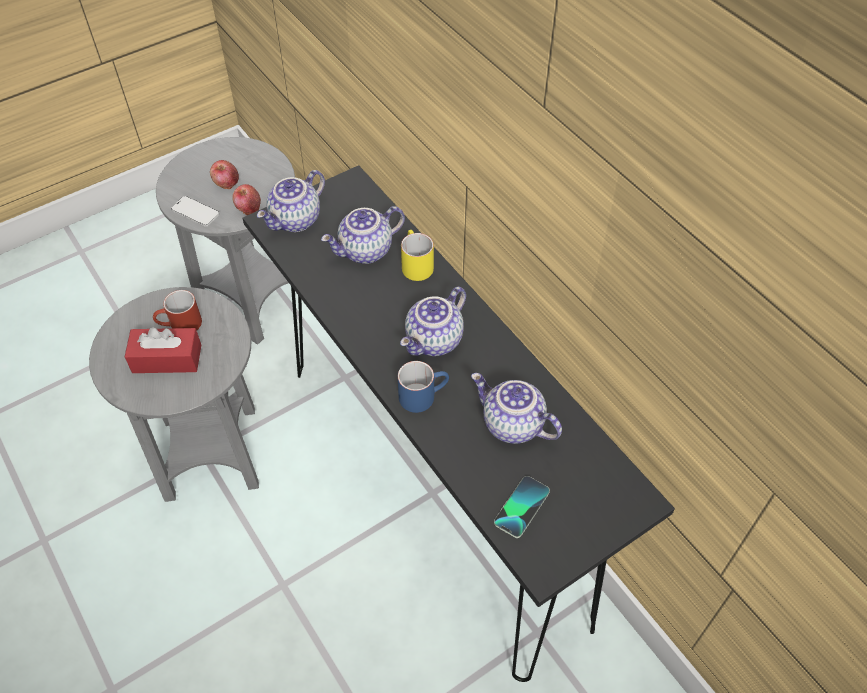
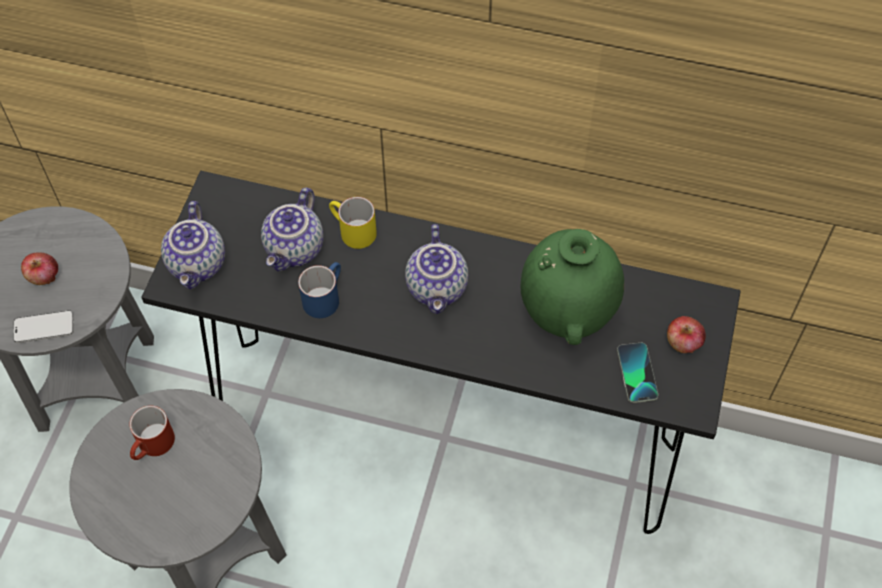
camera: 40 degrees left, 5 degrees up
(167, 359) = (174, 486): red tissue box -> none
(248, 208) = (95, 286): apple -> apple (683, 343)
(423, 395) = (475, 341): blue mug -> blue mug (324, 296)
(511, 425) = (567, 314): teapot -> green vase

